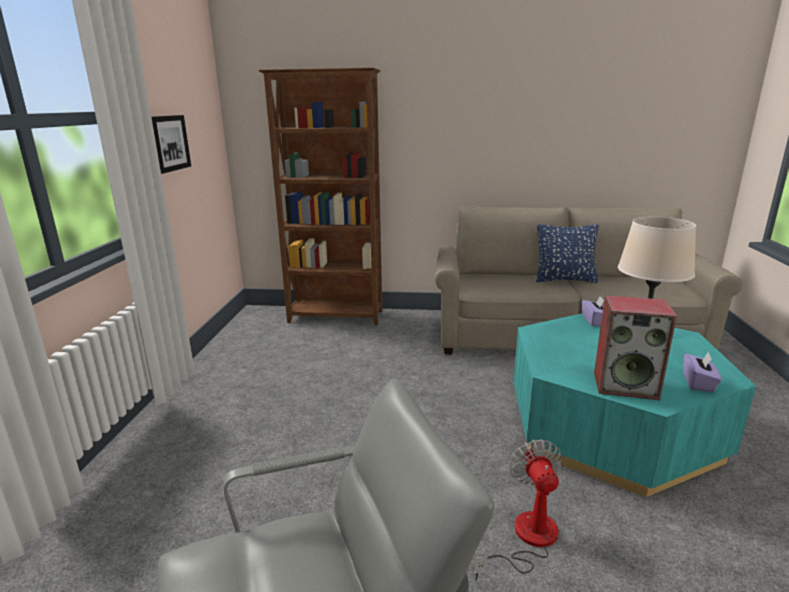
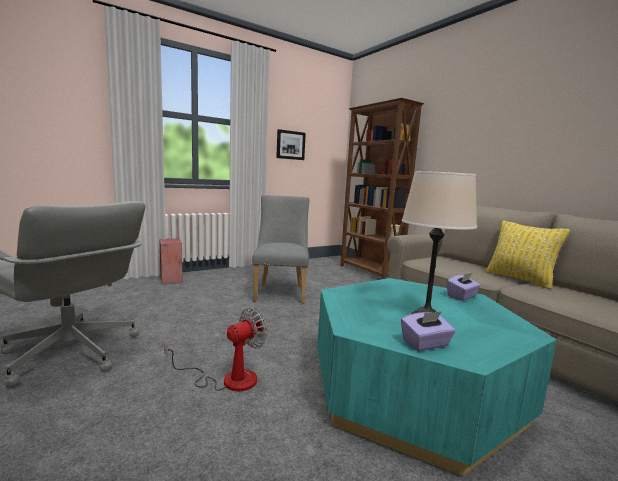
camera: 50 degrees right, 10 degrees down
(316, 402) = (280, 292): none -> grey chair
(564, 280) = (519, 279): blue pillow -> yellow pillow
(626, 385) = (362, 316): speaker -> speaker (171, 279)

